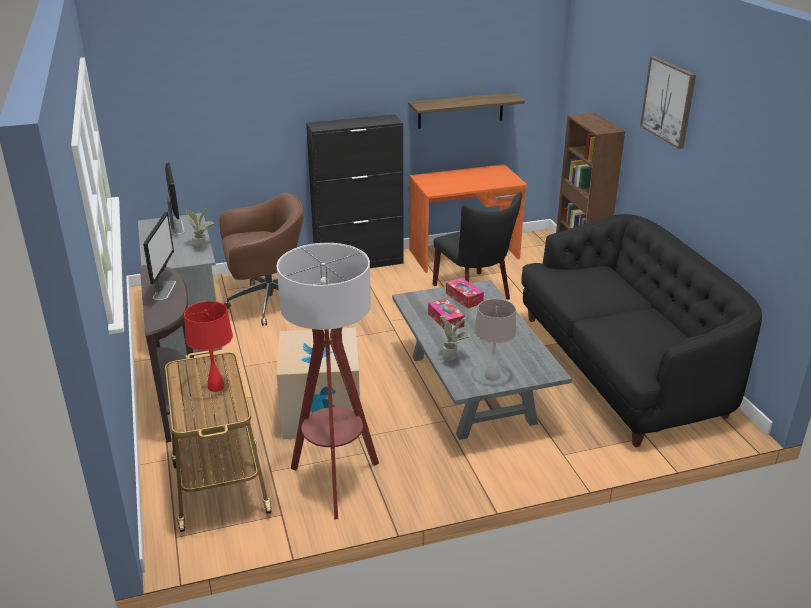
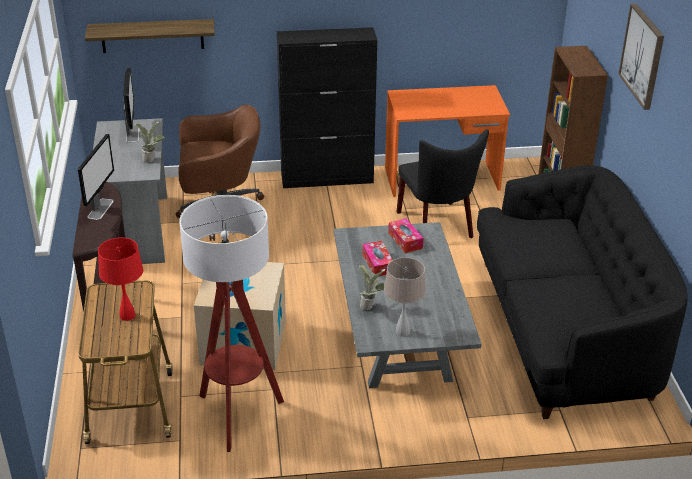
camera: 10 degrees right, 5 degrees up
(460, 110) = (447, 26): shelf -> shelf (152, 36)

